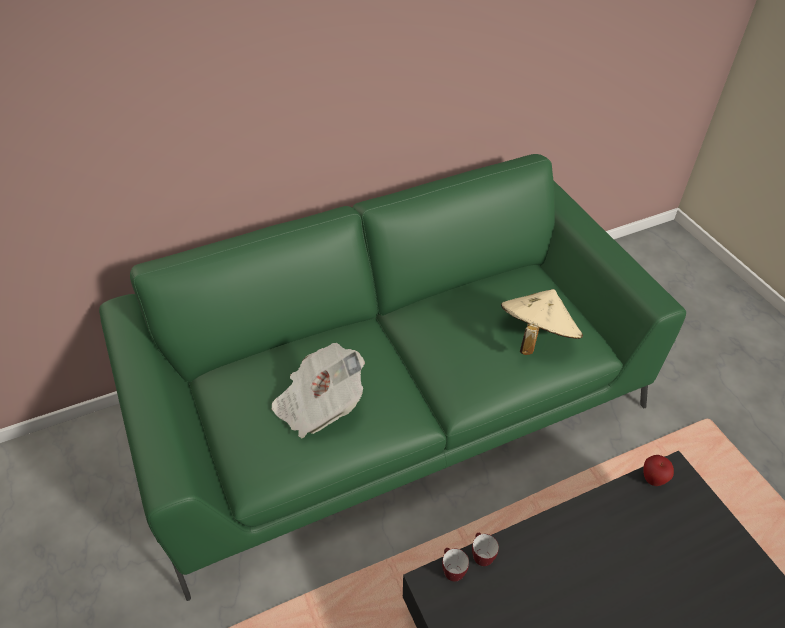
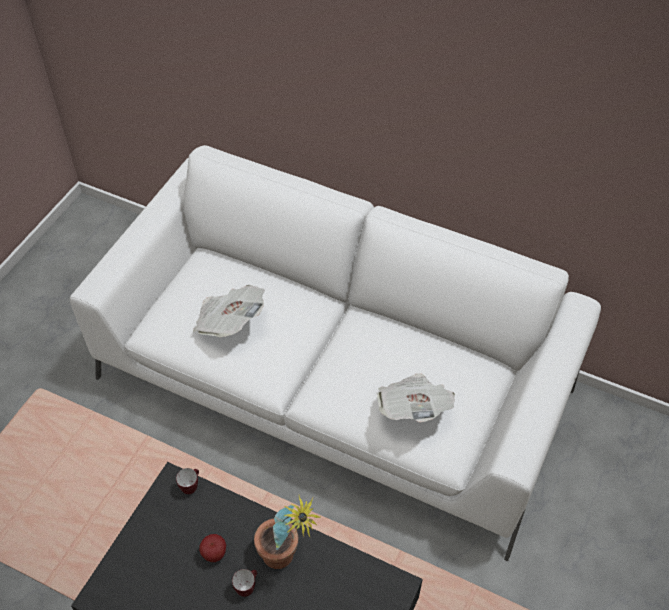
camera: 50 degrees right, 5 degrees up
(392, 406) = (334, 383): green sofa -> white sofa
(480, 556) = (215, 497): mug -> mug (247, 587)
(536, 337) = (413, 408): beige hat -> newspaper
(593, 540) = (286, 559): none -> potted plant
(653, 479) = (376, 573): apple -> apple (214, 555)

